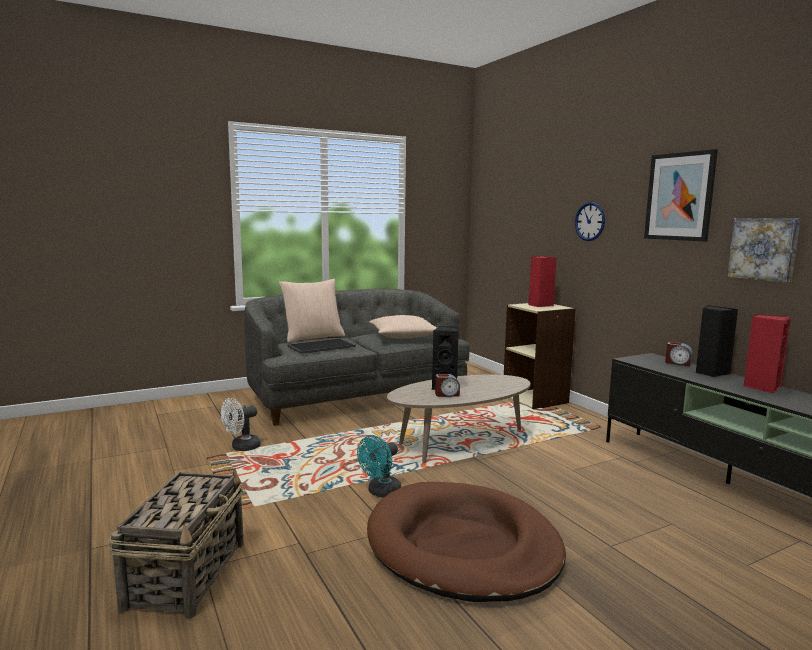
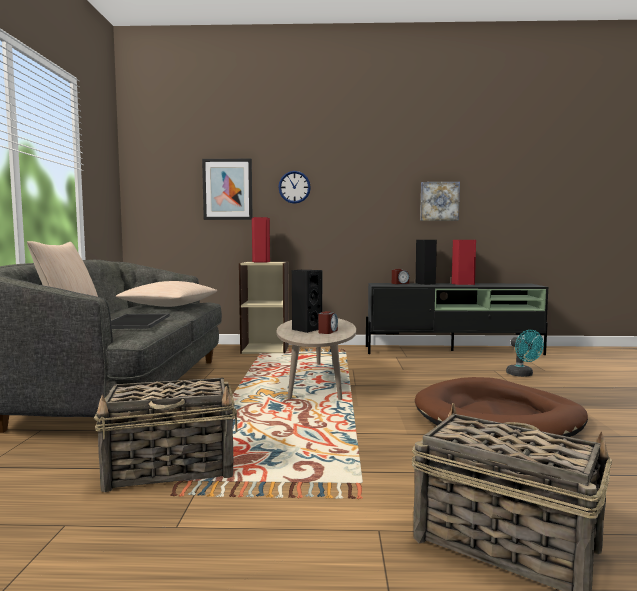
camera: 60 degrees left, 5 degrees down
(241, 447) = (172, 468): white fan -> basket
(381, 492) = (384, 424): turquoise fan -> turquoise fan (522, 375)
(679, 196) = (376, 168): picture -> picture (227, 189)

